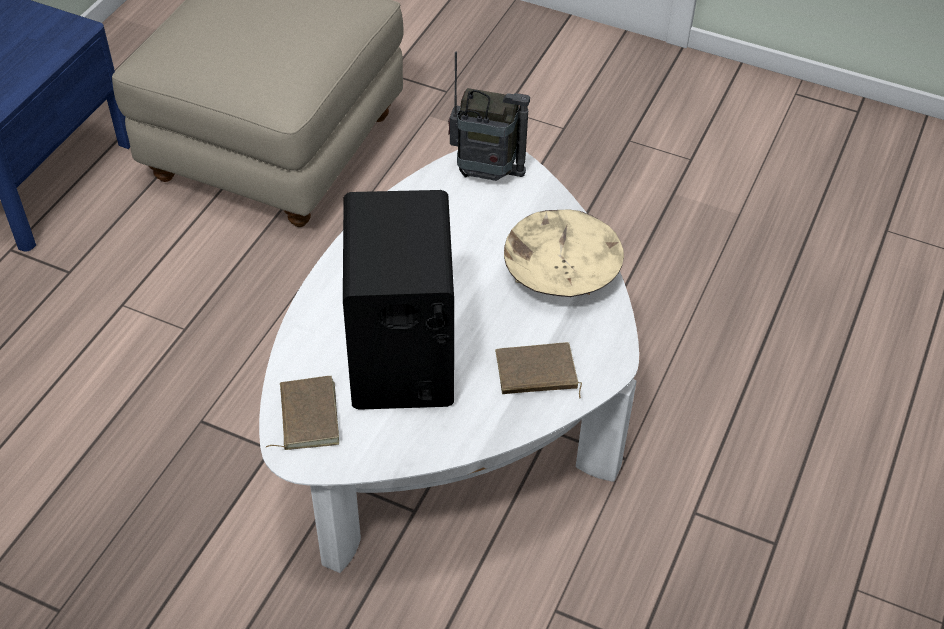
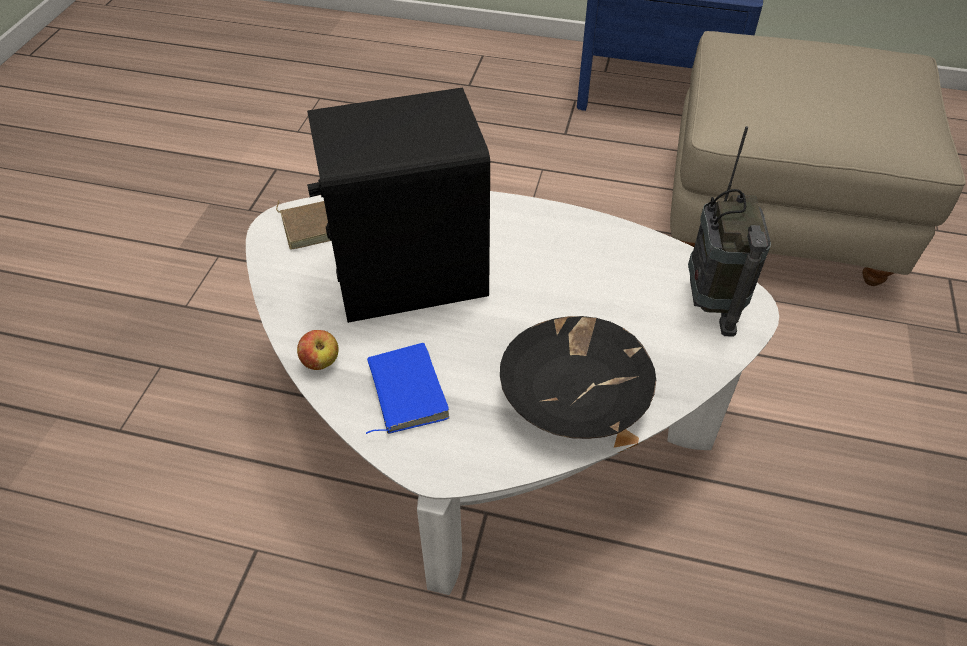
camera: 80 degrees right, 0 degrees up
(491, 428) = (321, 362): none -> apple
(536, 374) = (404, 391): brown book -> blue book
(561, 272) = (574, 396): beige bowl -> black bowl

